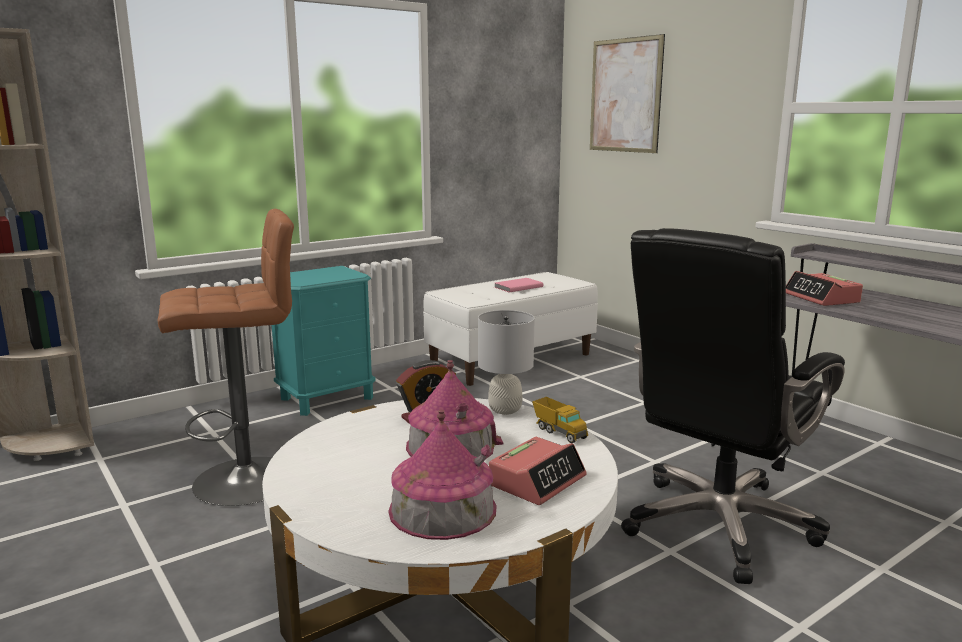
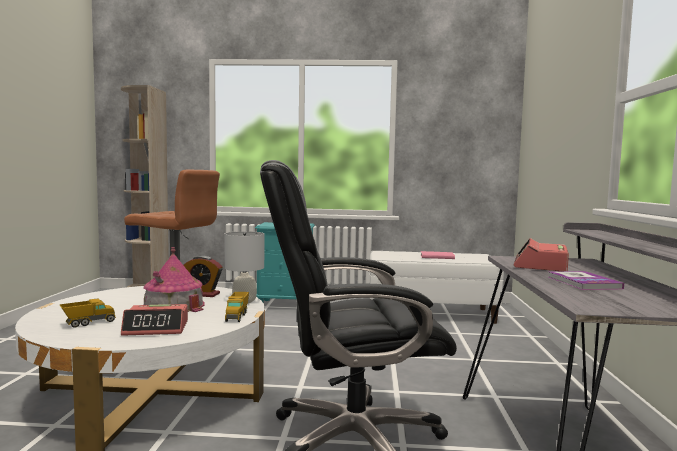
camera: 40 degrees right, 10 degrees down
(442, 509) = (88, 323): toy house -> toy truck
(625, 95) = (544, 112): picture -> none
(904, 313) = (583, 282): none -> book

